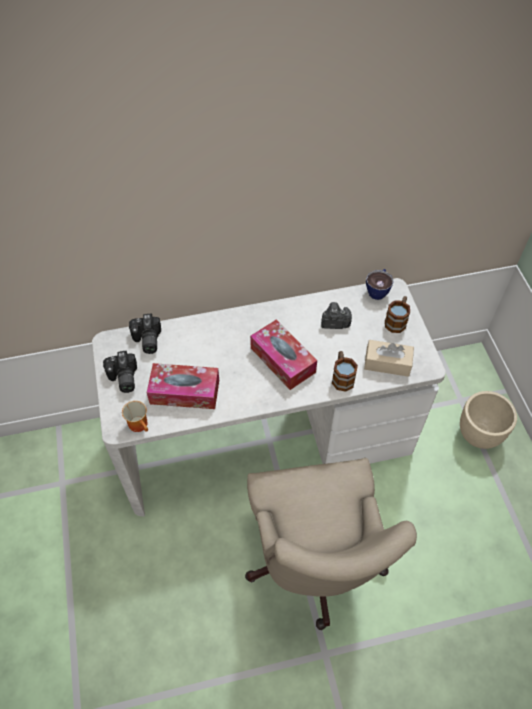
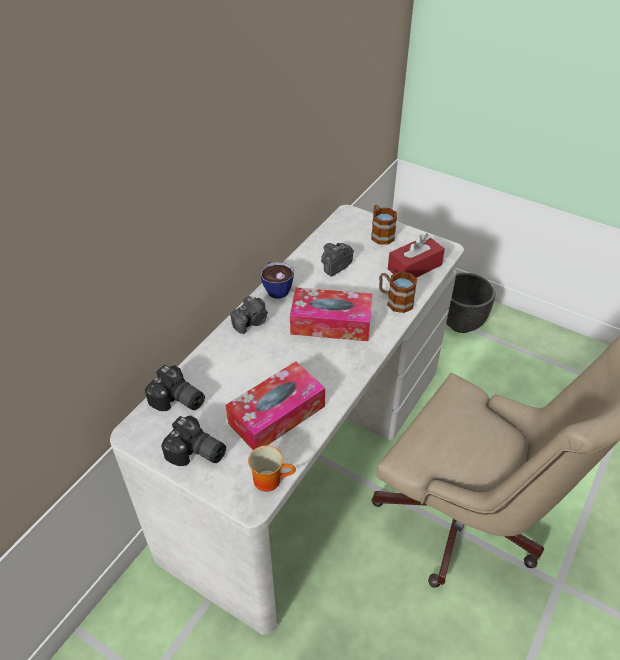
camera: 45 degrees left, 10 degrees down
(238, 322) = (251, 322): none -> camera
(378, 290) = (337, 222): cup -> cup (276, 288)
(387, 363) = (414, 267): beige tissue box -> red tissue box
(479, 435) = (461, 323): beige planter -> black planter

